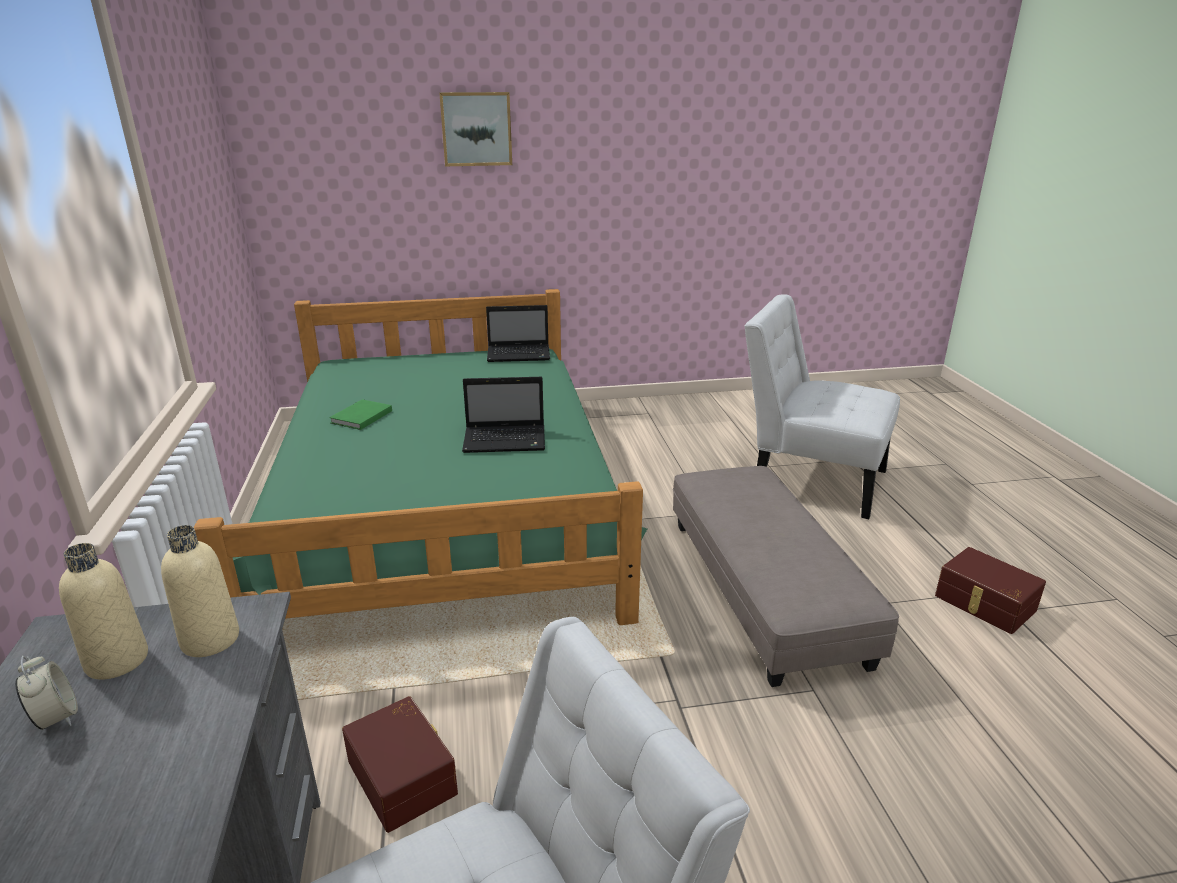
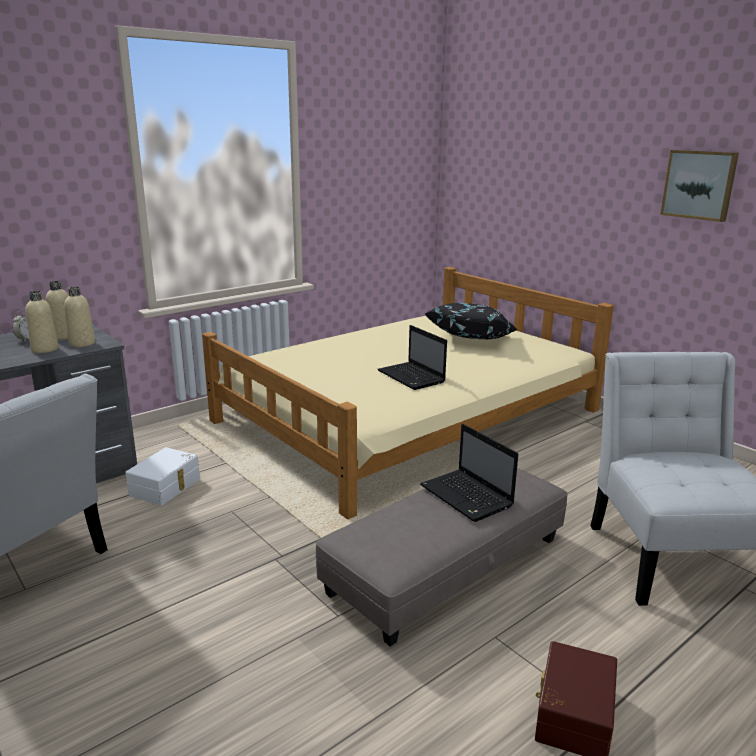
camera: 60 degrees right, 5 degrees down
(178, 696) = (45, 349): none -> beige bottle
(360, 417) = (387, 338): green book -> none
(404, 775) = (166, 487): brown storage box -> white storage box
(441, 378) = (472, 339): none -> black pillow
(443, 501) = (408, 416): green bed -> beige bed
(476, 129) = (577, 158): picture -> picture (699, 184)
(520, 354) = (552, 347): laptop -> laptop (468, 497)

